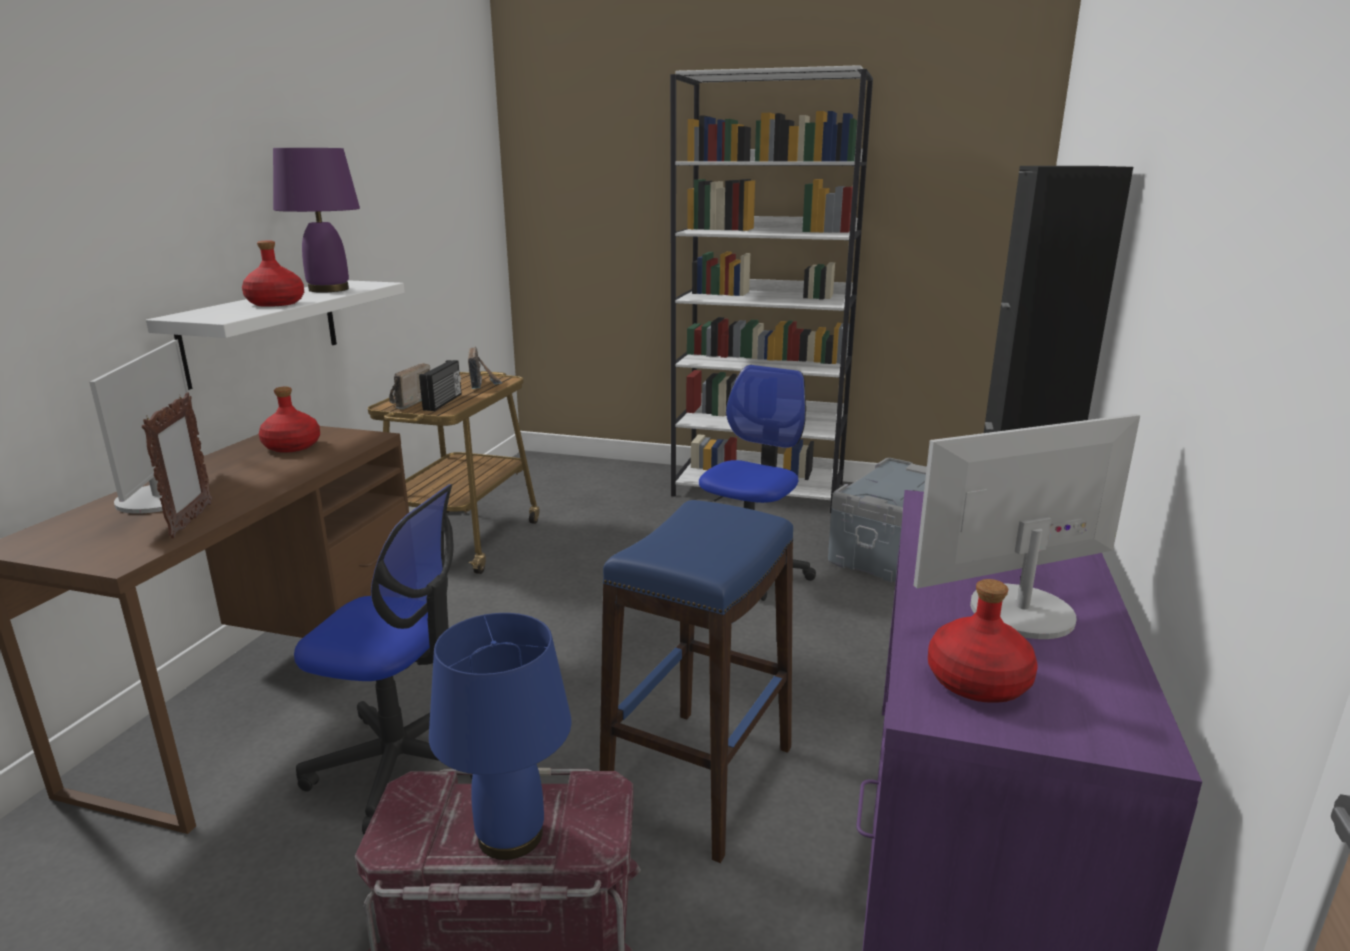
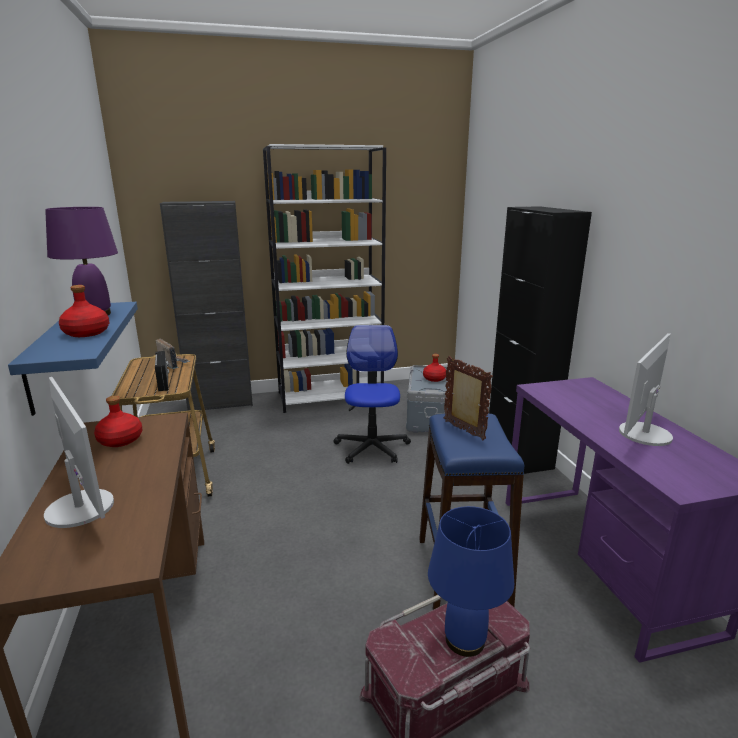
camera: 30 degrees left, 0 degrees up
(191, 521) = (140, 516): picture frame -> picture frame (463, 431)
(262, 331) = (54, 355): white shelf -> blue shelf
(401, 764) = (291, 636): office chair -> none
(406, 402) = (138, 388): radio -> none
(603, 467) = (220, 403): none -> black cabinet
(979, 683) = (678, 472): red bottle -> red bottle (434, 378)

